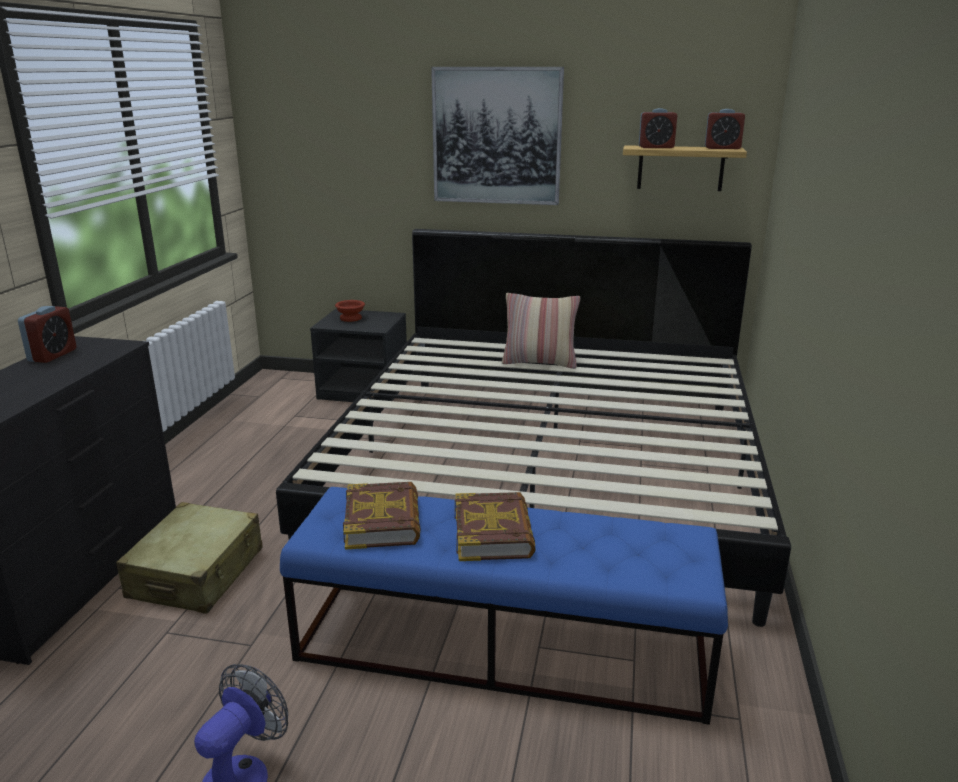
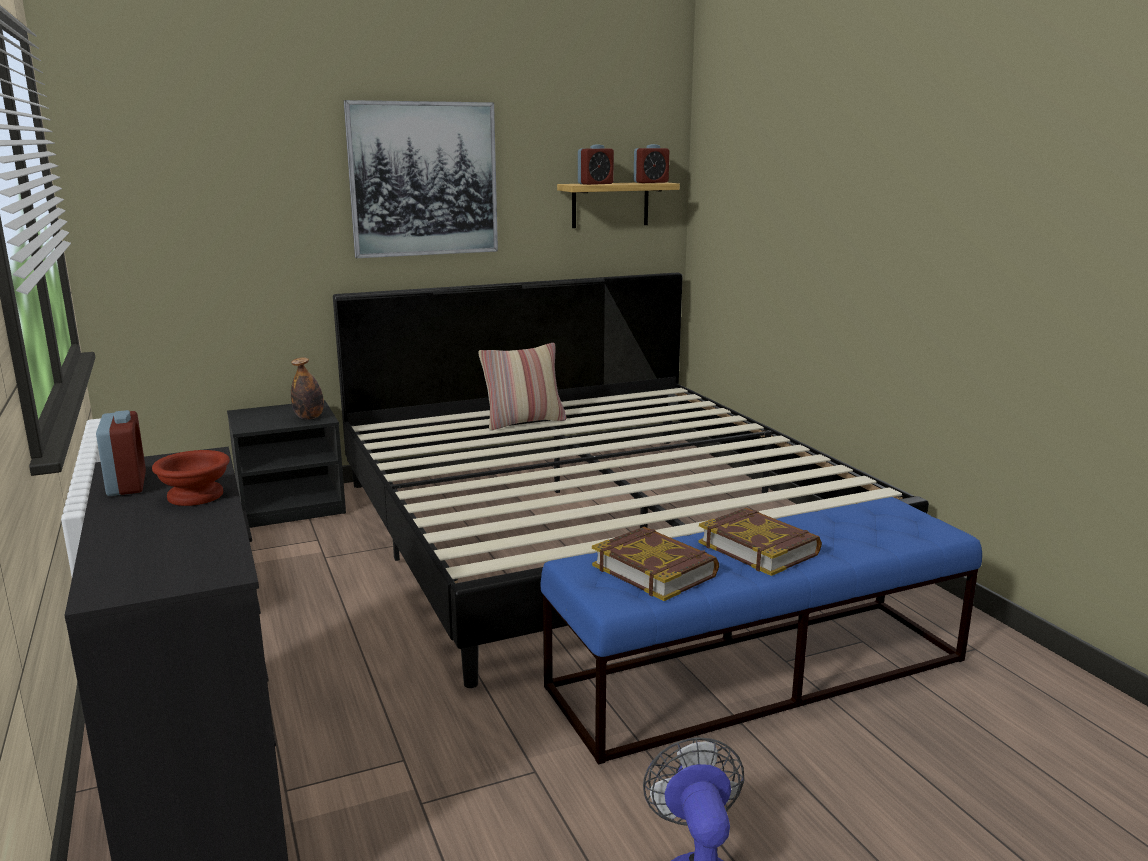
camera: 35 degrees left, 5 degrees down
(197, 573) = (367, 737): beige suitcase -> none
(351, 318) = (269, 416): brown bowl -> brown bowl (197, 495)
(372, 325) = (309, 417): none -> bottle

